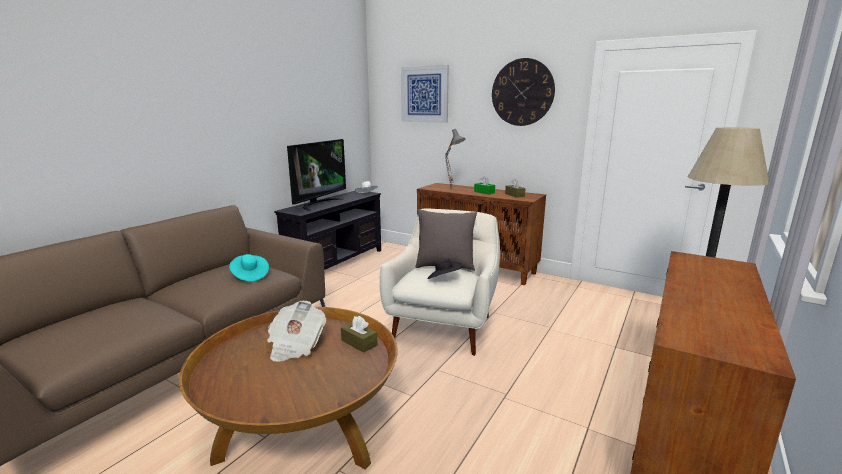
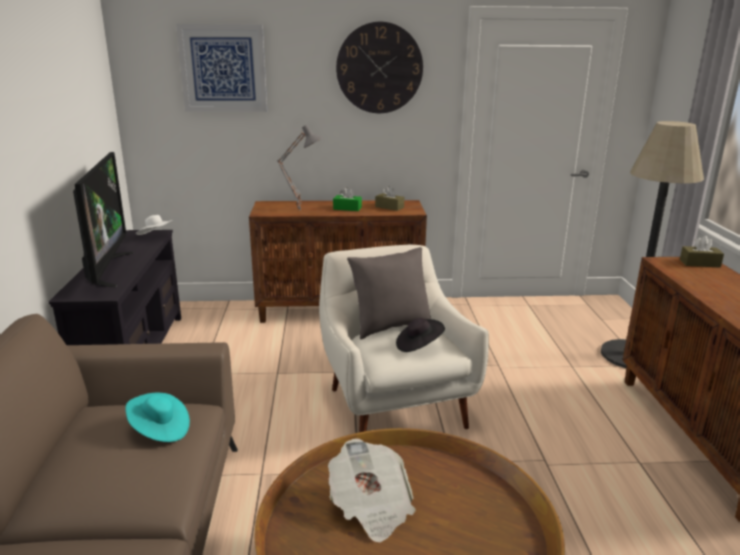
camera: 35 degrees left, 5 degrees up
(359, 343) = (438, 468): brown tissue box -> brown tissue box (699, 263)

